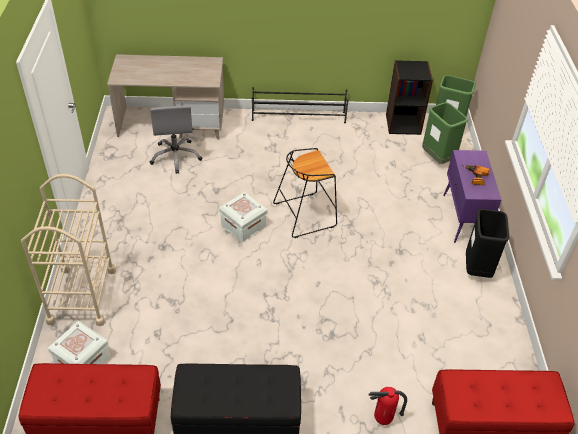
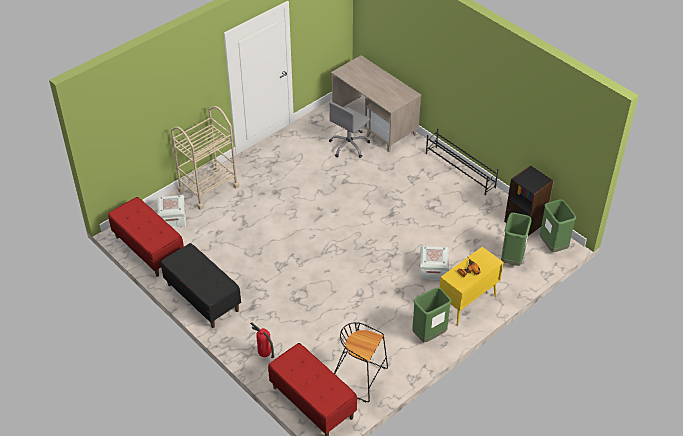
camera: 50 degrees right, 0 degrees up
(243, 225) = (331, 211): white storage box -> white storage box (433, 270)
(305, 214) = (374, 231): black stool -> black stool (360, 378)
(463, 219) = (467, 304): purple cabinet -> yellow cabinet
(477, 269) = (429, 335): black trash can -> green trash can

